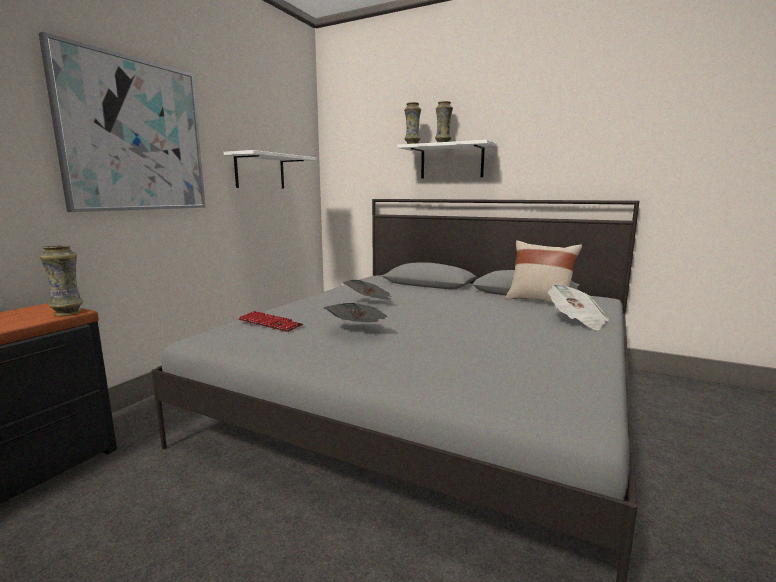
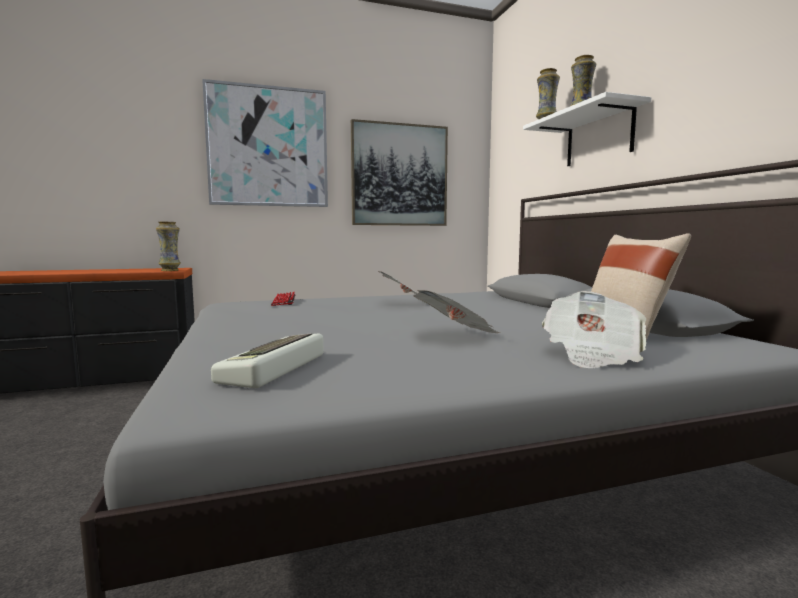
camera: 45 degrees right, 5 degrees down
(260, 171) = (399, 175): white shelf -> picture
(357, 330) = (316, 313): newspaper -> newspaper (457, 336)
(515, 381) = (275, 369): none -> keyboard

